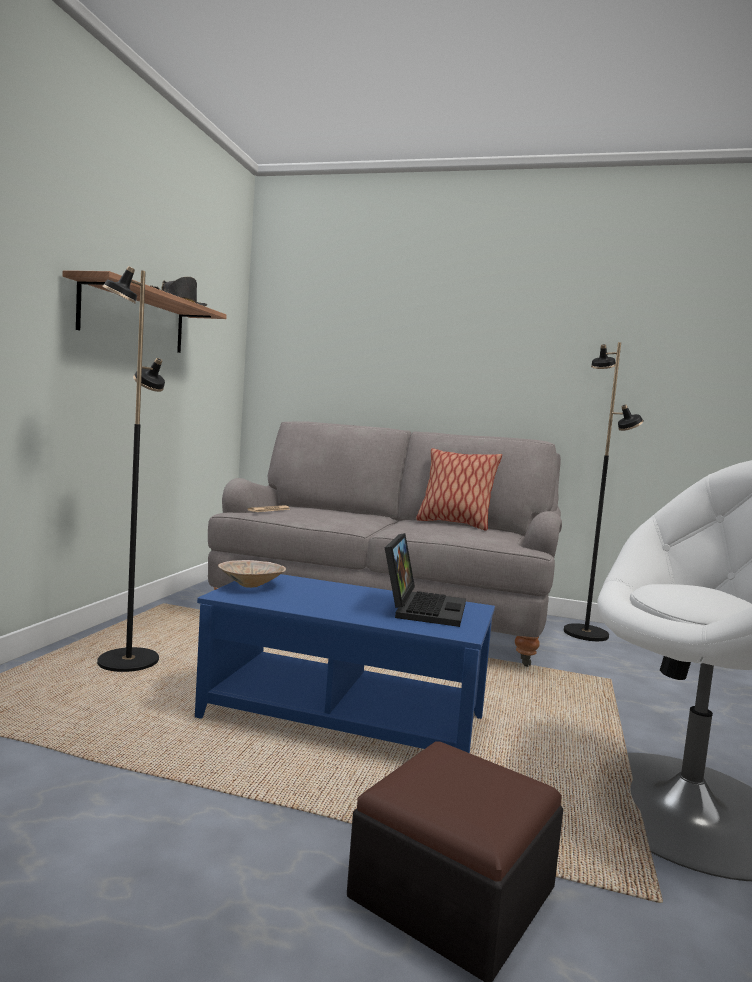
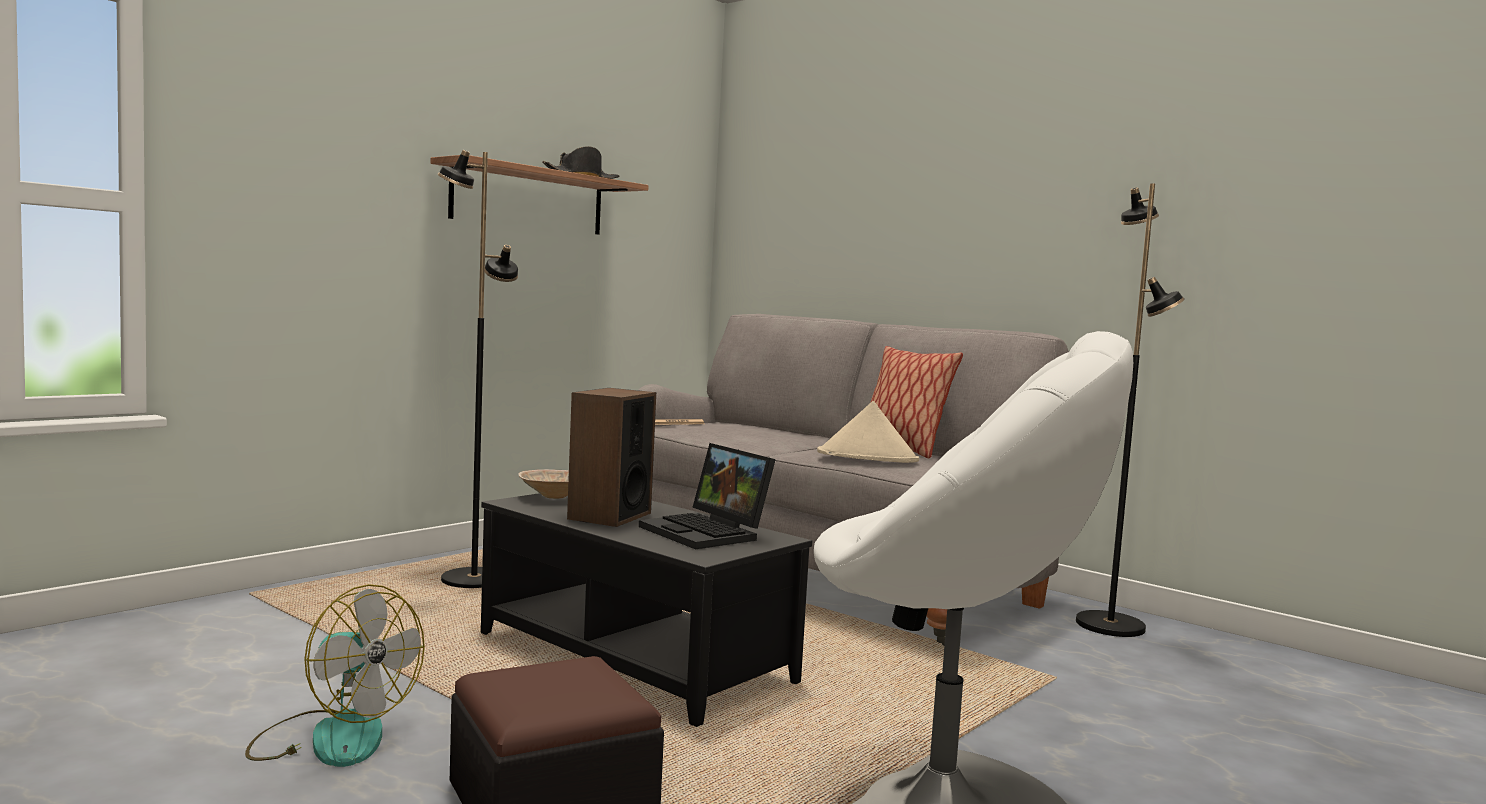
camera: 25 degrees right, 0 degrees up
(176, 876) = (332, 737): none -> fan
(325, 600) = (609, 516): none -> speaker
(344, 717) = (635, 657): blue coffee table -> black coffee table
(422, 608) = (708, 533): laptop -> laptop turned 105 degrees clockwise
(456, 532) = (868, 457): none -> beige hat

